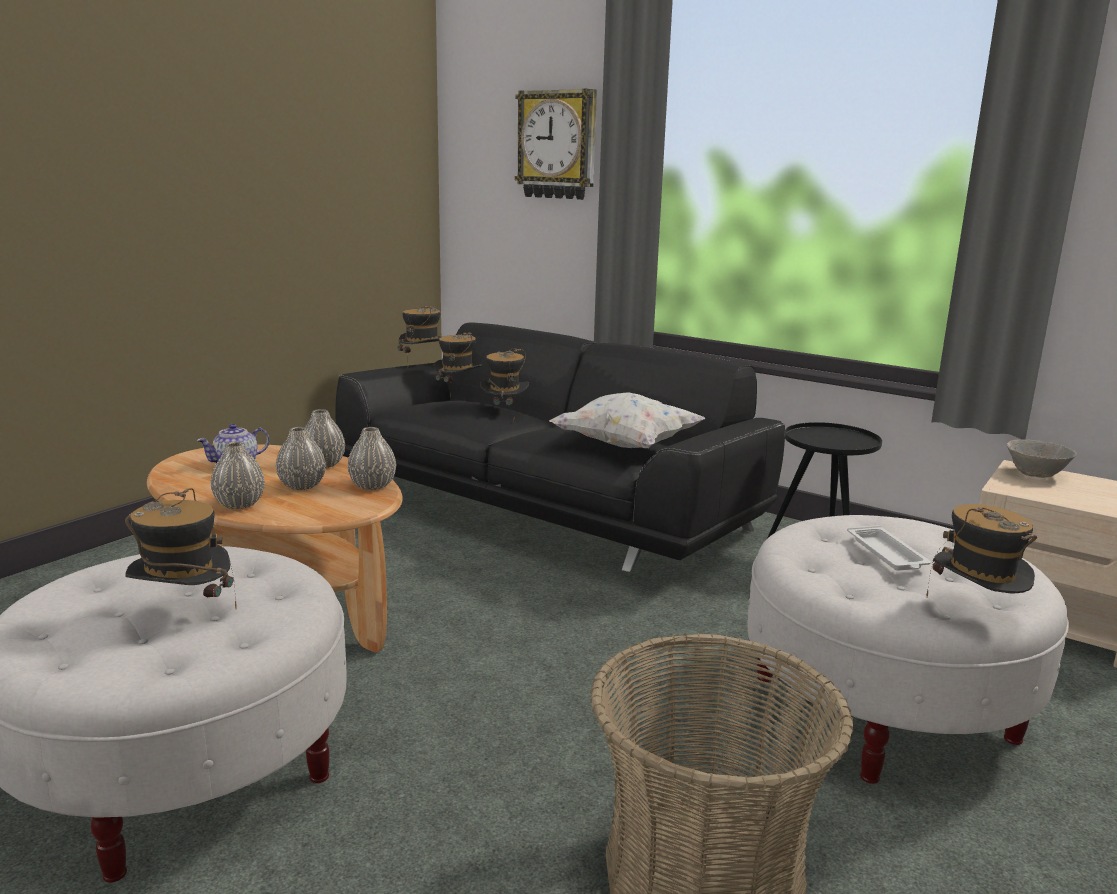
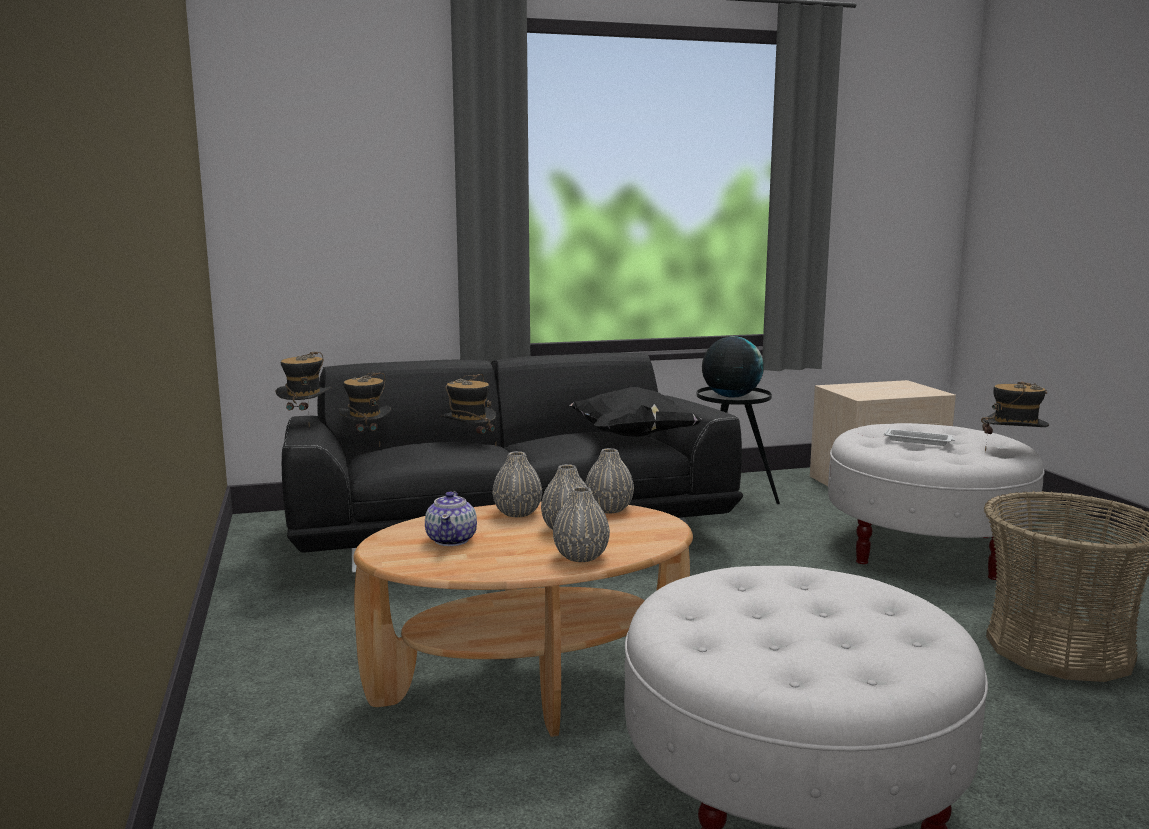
camera: 50 degrees left, 5 degrees down
(184, 613) = (819, 617): hat -> none
(557, 145) = (383, 168): wall clock -> none
(625, 446) = (632, 436): white pillow -> black pillow
(824, 439) = (731, 396): none -> globe
(1035, 474) = (848, 388): grey bowl -> none

